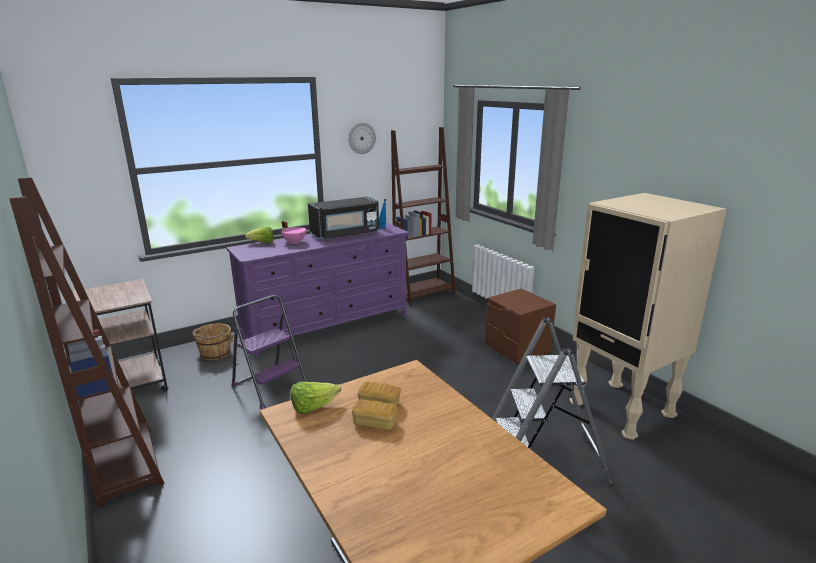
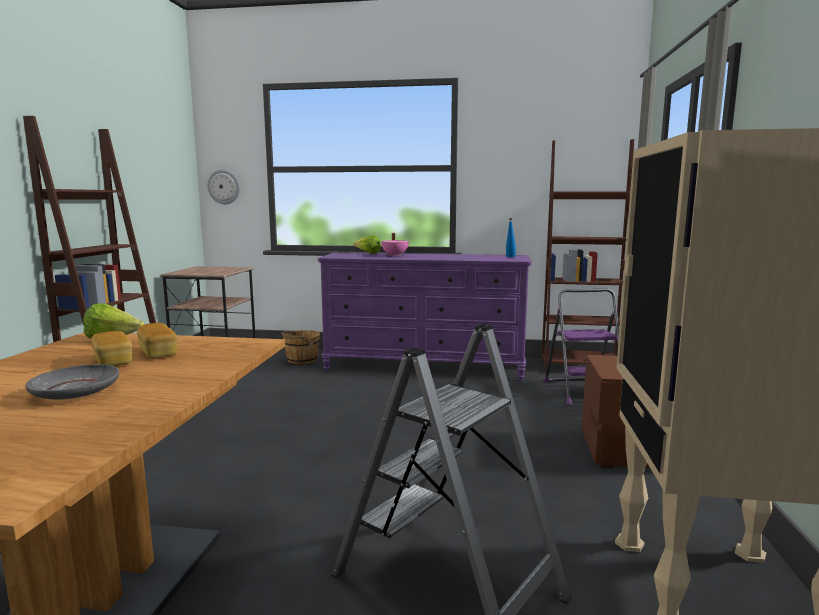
camera: 40 degrees right, 10 degrees down
(269, 385) = (298, 392): purple step ladder -> purple step ladder (582, 389)
(345, 234) = (457, 256): black microwave -> none
(361, 138) = (512, 150): wall clock -> wall clock (224, 186)
(427, 451) = (76, 391): none -> grey plate

